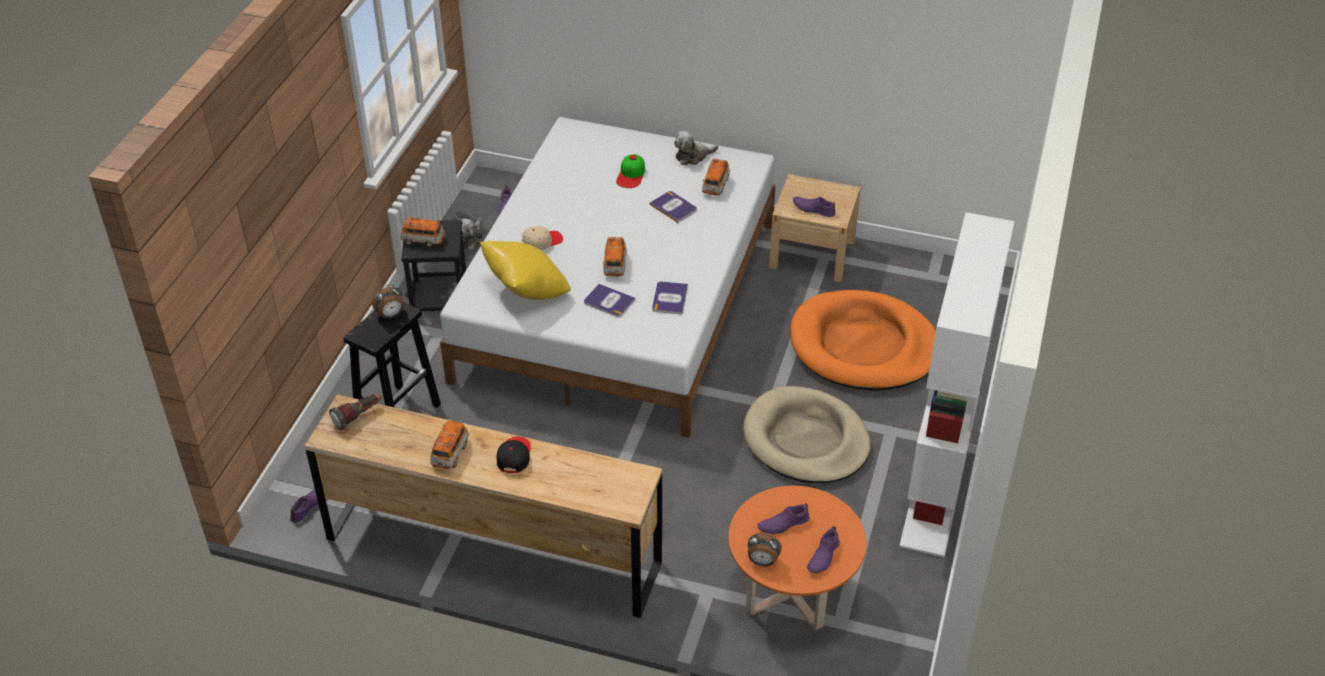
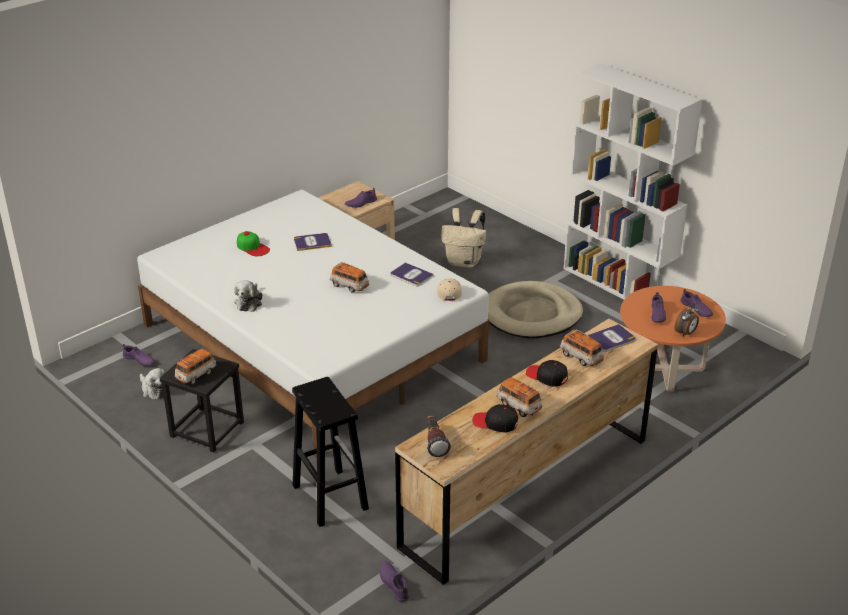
camera: 60 degrees left, 10 degrees down
(391, 315) = (318, 393): alarm clock -> none
(412, 447) = (495, 423): none -> black cap
(526, 290) = (335, 332): yellow pillow -> none
(541, 242) = (285, 309): beige cap -> beige cap (449, 292)
(609, 301) = (387, 301): book -> book (611, 339)
(693, 156) = (264, 217): plush toy -> plush toy (249, 302)
(715, 185) = (308, 219): toy car -> toy car (581, 357)
(863, 346) = (464, 262): orange dog bed -> beige backpack

